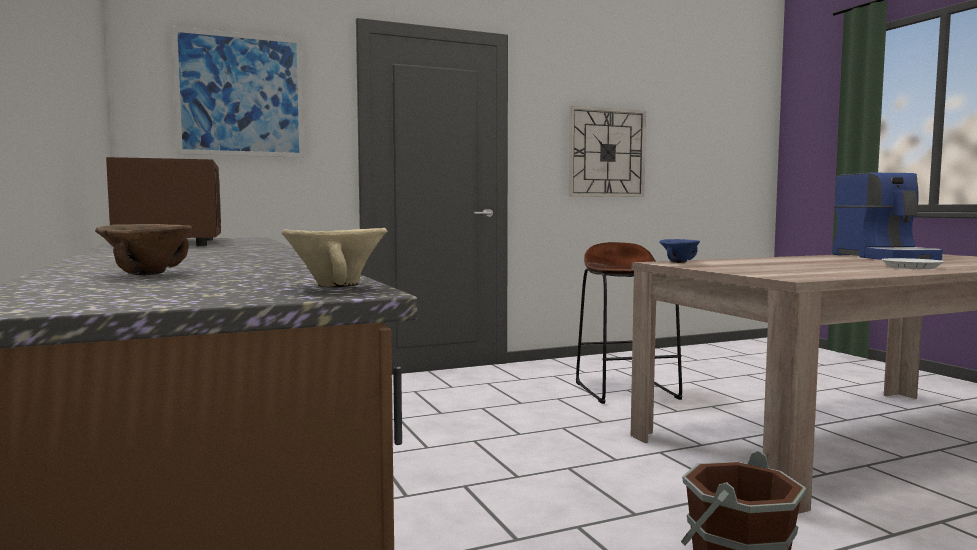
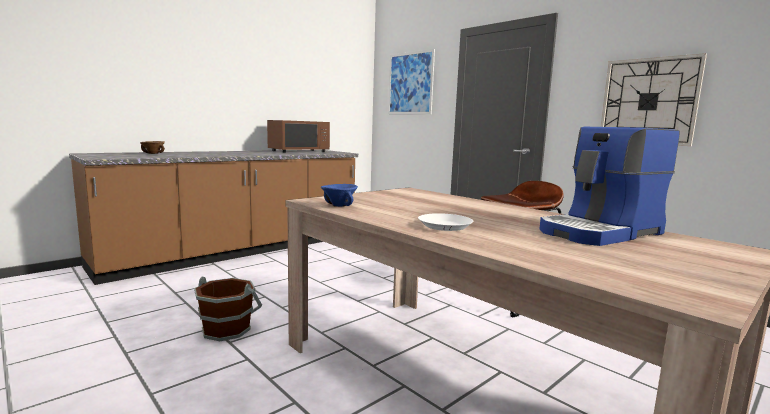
camera: 70 degrees right, 5 degrees up
(338, 287) = (107, 157): beige bowl -> none
(679, 262) = (414, 191): blue bowl -> blue bowl (339, 206)

